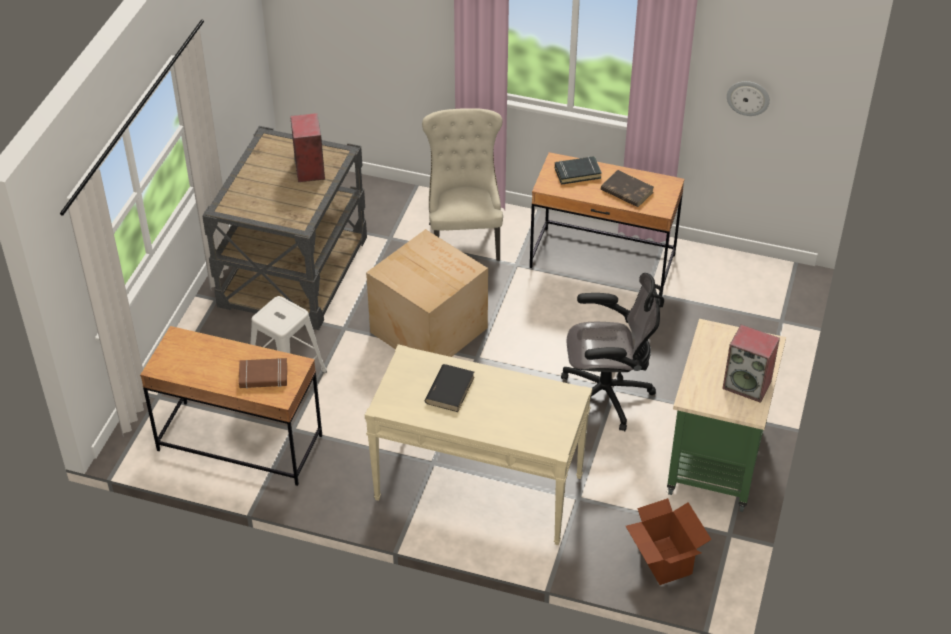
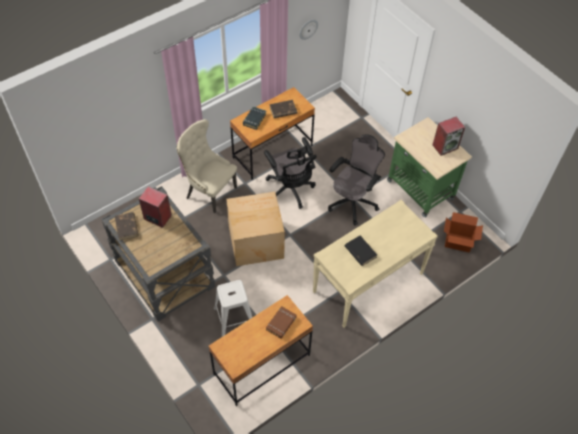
camera: 55 degrees left, 10 degrees up
(268, 152) = (127, 227): none -> brown book
(555, 315) = (290, 189): none -> office chair

